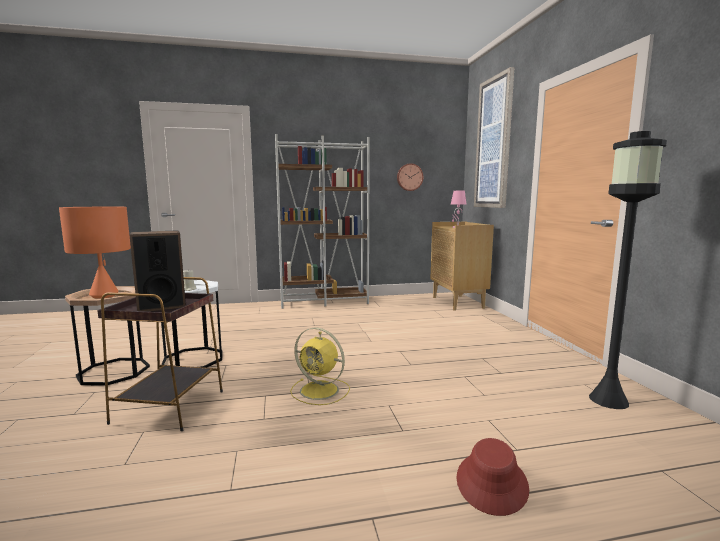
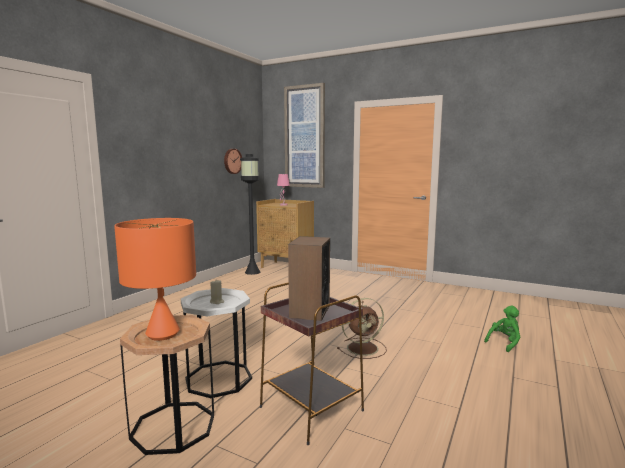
camera: 50 degrees left, 0 degrees up
(321, 391) = (363, 348): yellow fan -> brown fan
(324, 302) = (187, 295): brown bookcase -> none
(492, 483) = (504, 343): red hat -> green plush toy
(608, 400) = (459, 295): black floor lamp -> black floor lamp (252, 272)

